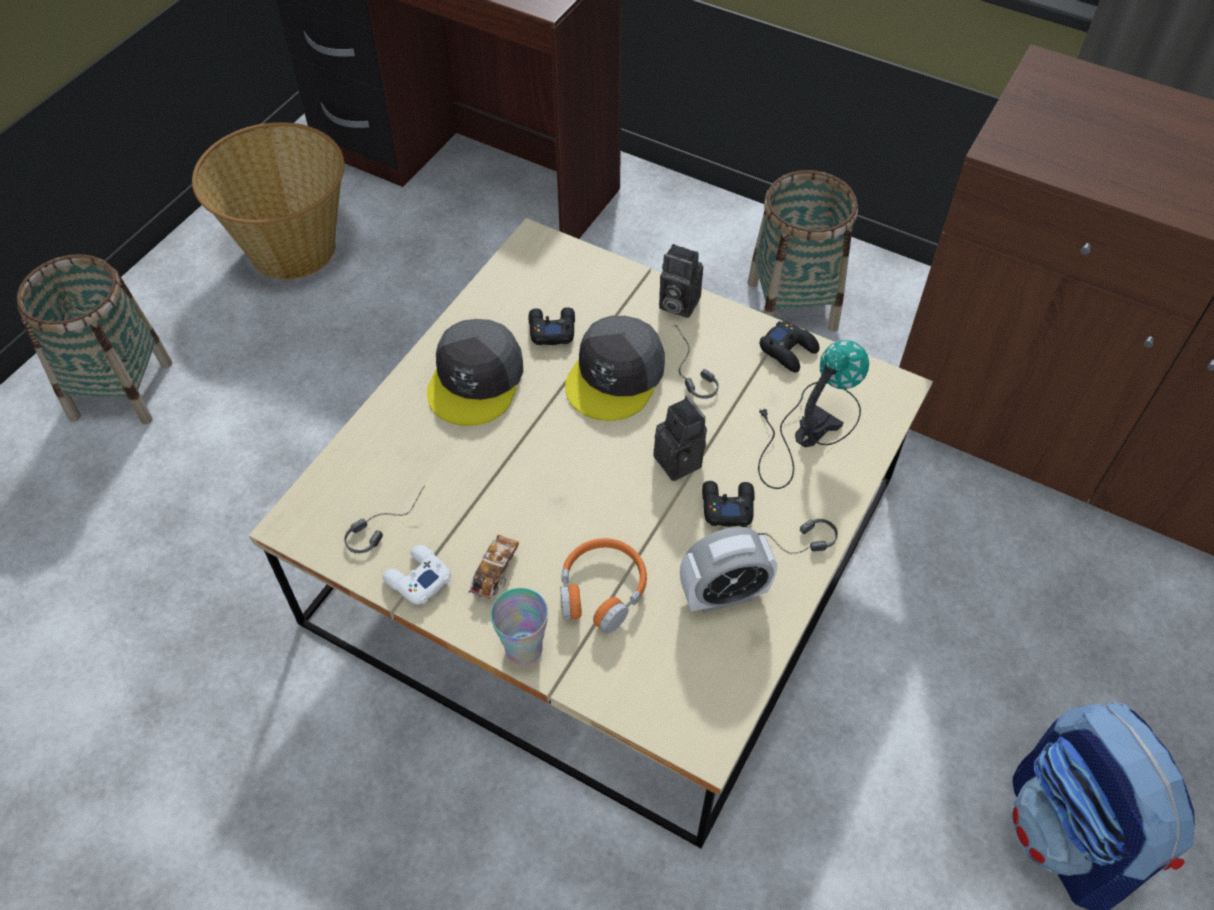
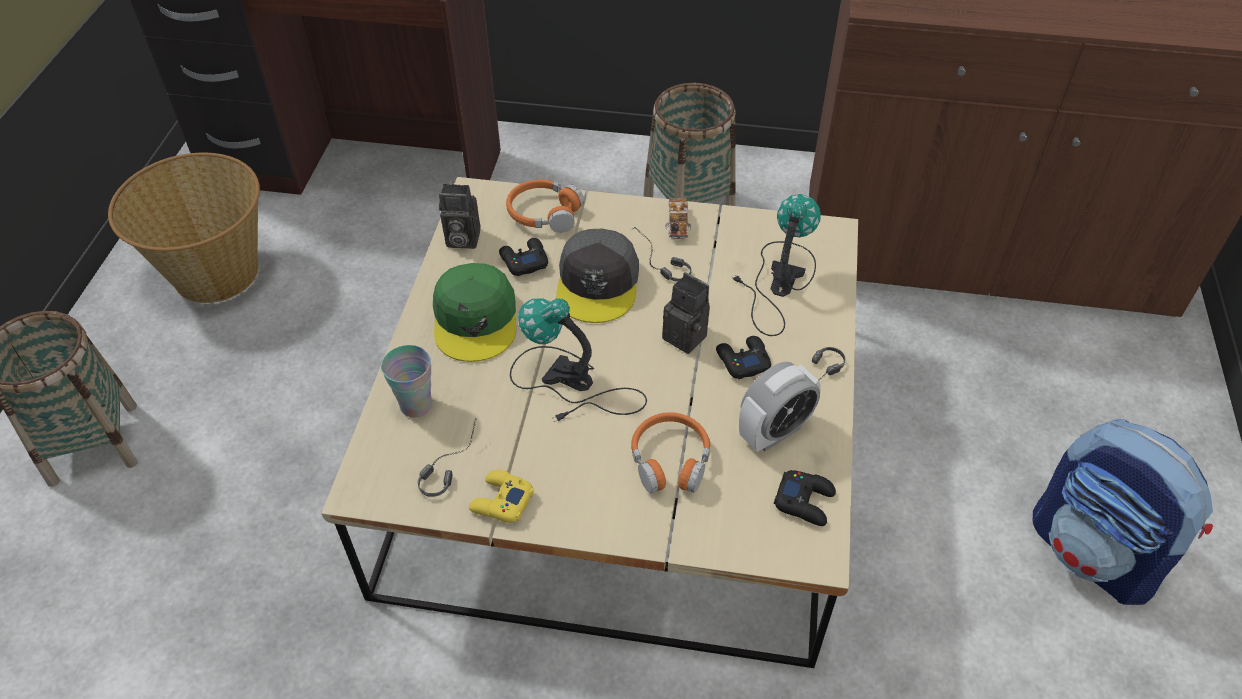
camera: 20 degrees left, 5 degrees down
(417, 579) = (501, 501): white game controller -> yellow game controller
(476, 380) = (476, 319): grey cap -> green cap
(495, 572) = (569, 474): toy car -> toy car (677, 224)
(523, 648) = (625, 529): cup -> cup (416, 405)
(539, 477) = (571, 384): none -> table lamp
(595, 282) = (544, 213): none -> orange headphones
(676, 304) = (622, 213): camera -> camera (460, 239)
(788, 350) = (733, 225): black game controller -> black game controller (805, 501)

